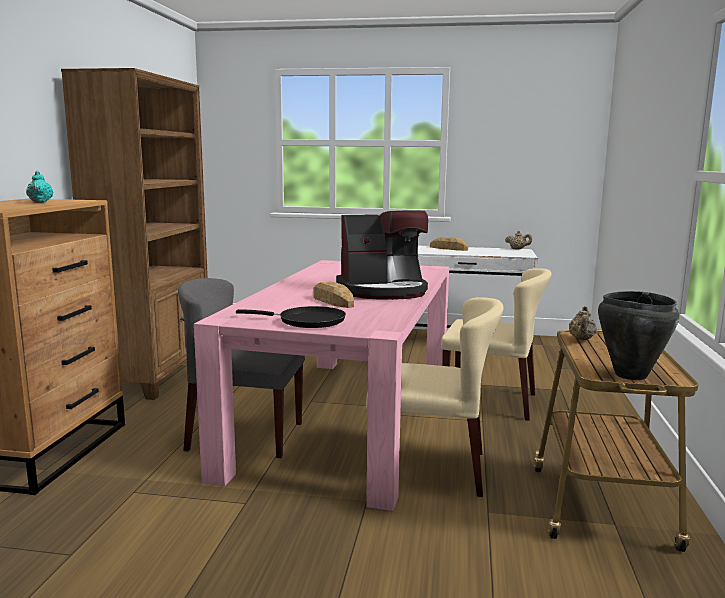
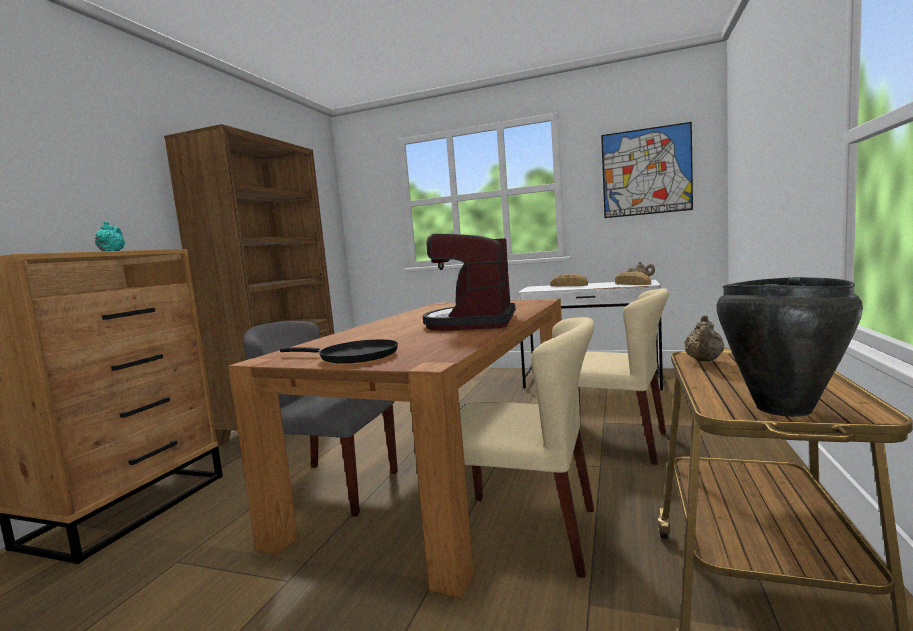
camera: 10 degrees right, 5 degrees down
(332, 301) = (406, 335): bread -> bread (632, 284)
(348, 417) = (449, 464): pink dining table -> brown dining table
(383, 291) = (472, 323): coffee machine -> coffee machine turned 105 degrees clockwise
(531, 140) = (646, 172): none -> picture

